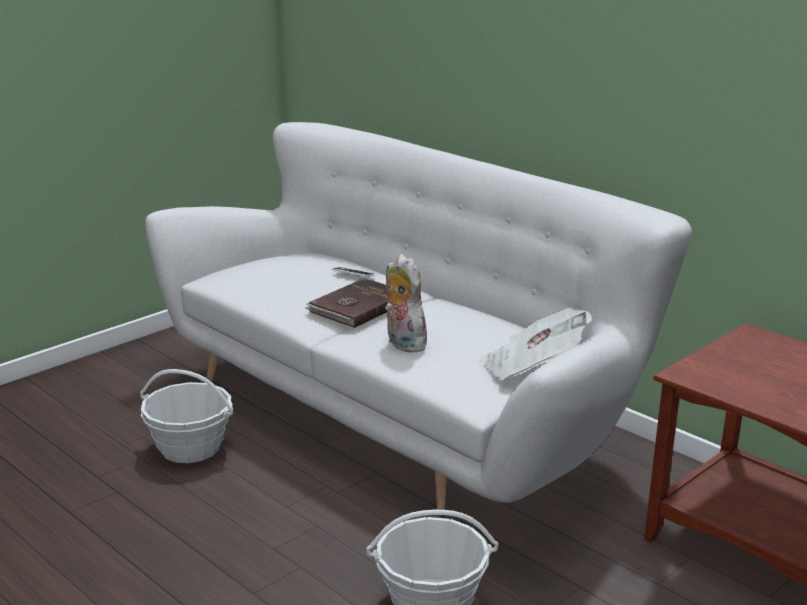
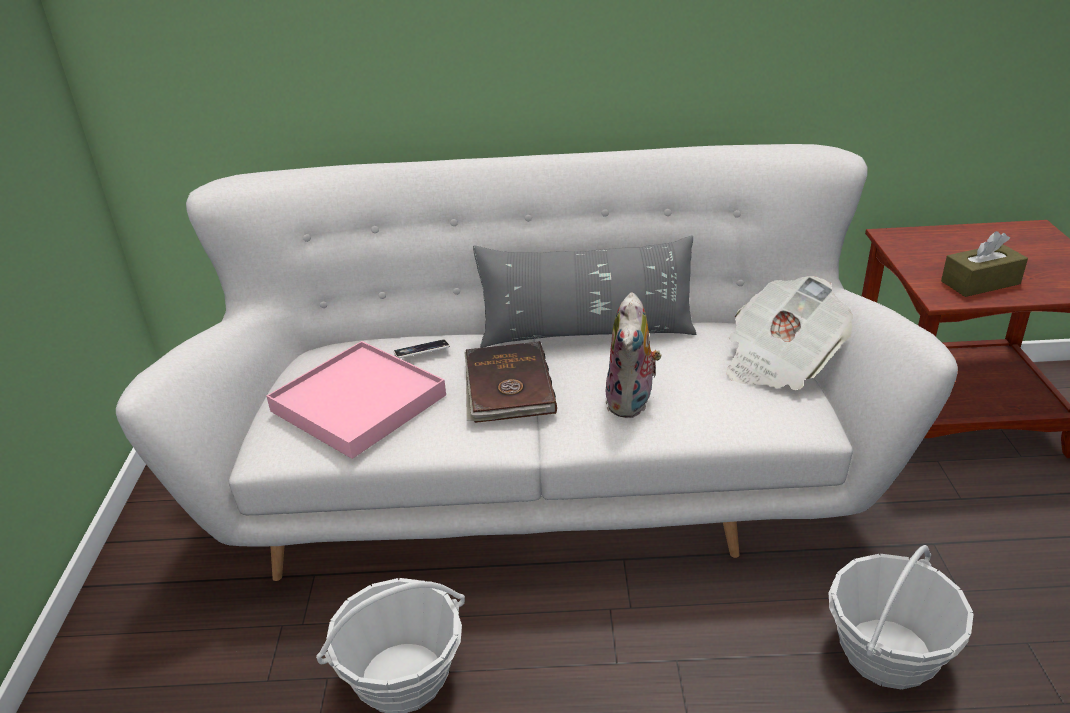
camera: 45 degrees left, 10 degrees up
(279, 280) = (358, 403): none -> pink tray
(402, 343) = (632, 403): plush toy -> plush toy turned 90 degrees counterclockwise
(458, 308) = (586, 334): none -> grey pillow
(739, 381) = (980, 282): none -> brown tissue box

